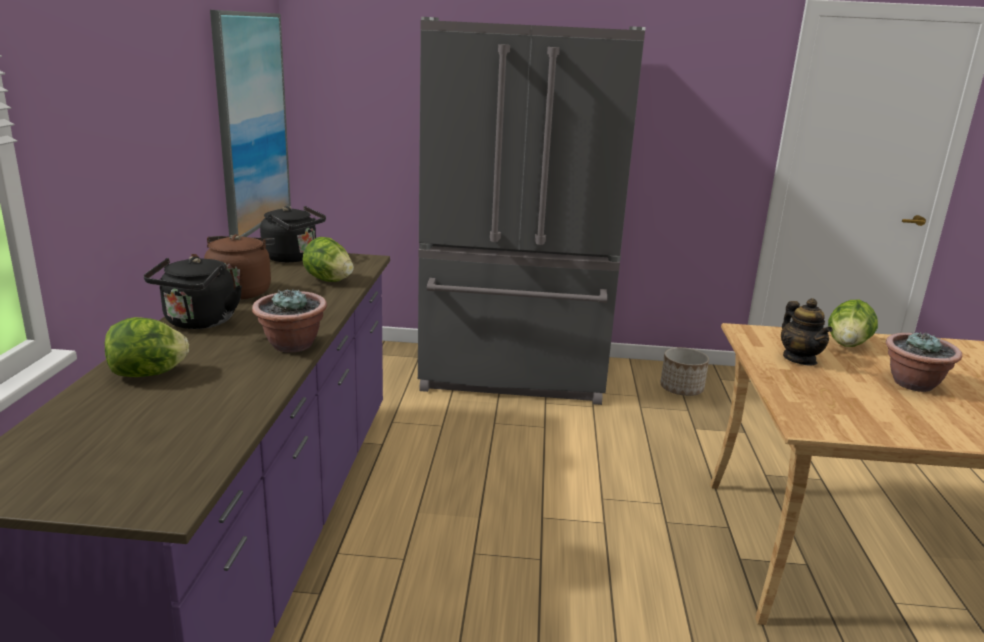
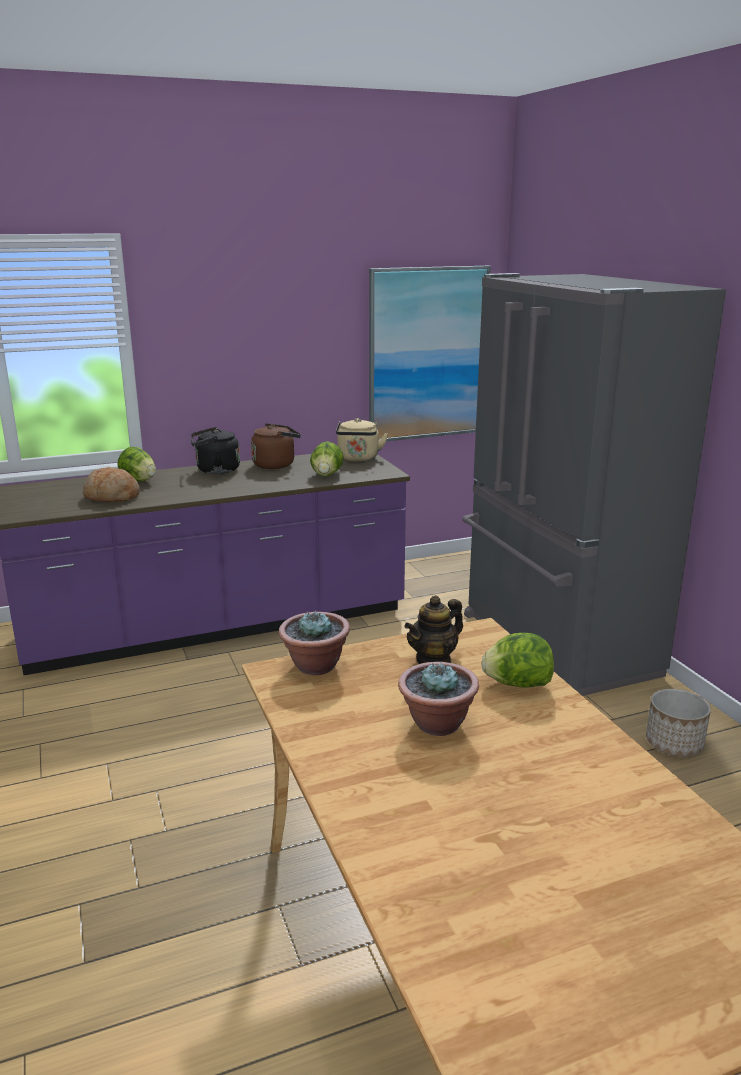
camera: 65 degrees right, 0 degrees up
(200, 404) = (112, 497): none -> bread
(292, 345) = (204, 493): potted plant -> potted plant (315, 666)
(293, 258) = (358, 458): black kettle -> beige kettle

